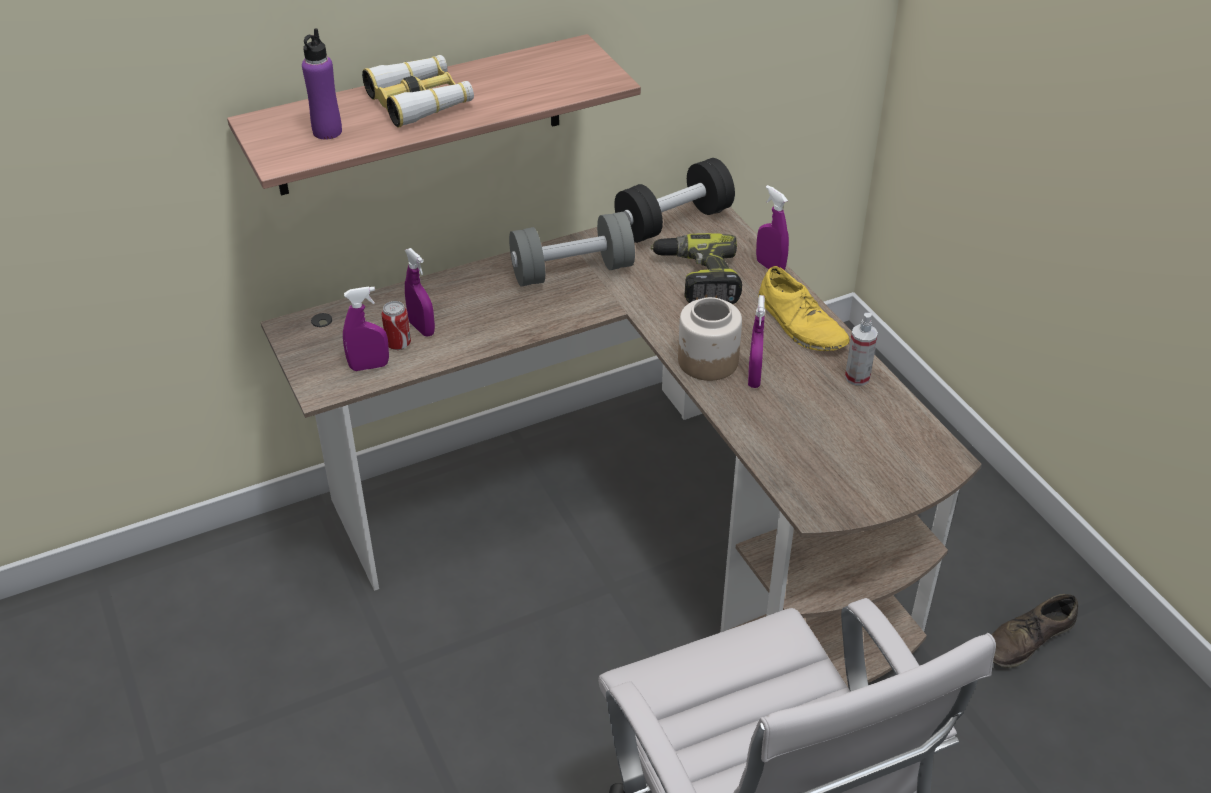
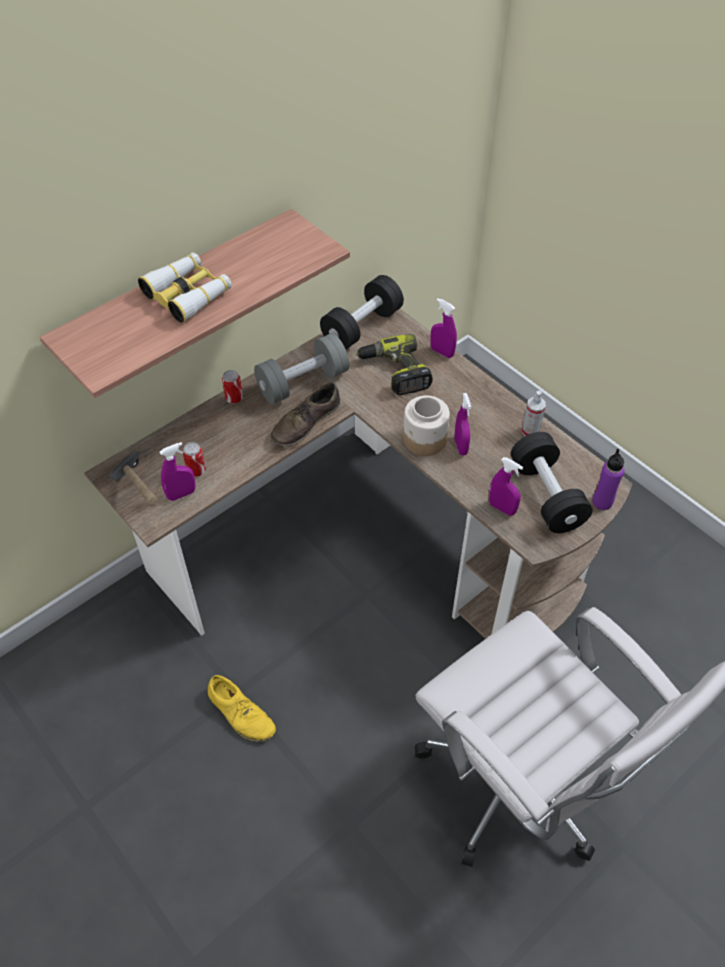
camera: 15 degrees left, 10 degrees up
(319, 365) = (143, 501): none -> hammer
(327, 132) = (126, 336): purple bottle -> purple bottle (602, 502)
(422, 328) = (209, 453): purple spray bottle -> purple spray bottle (502, 508)
(477, 274) = (234, 398): none -> can
(801, 324) = (478, 396): yellow shoe -> yellow shoe (241, 713)
(852, 455) = (546, 495): none -> black dumbbell
(1027, 639) = (647, 570): brown shoe -> brown shoe (305, 423)

